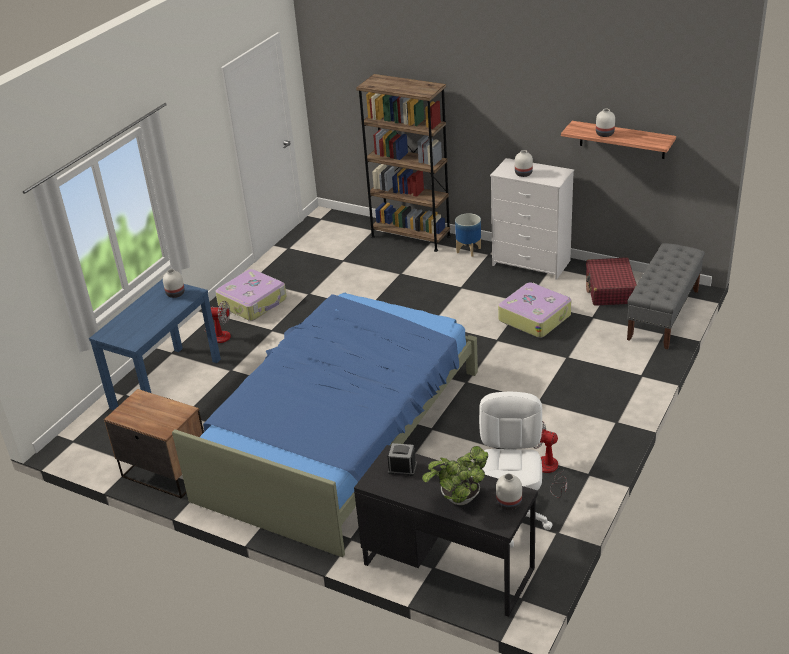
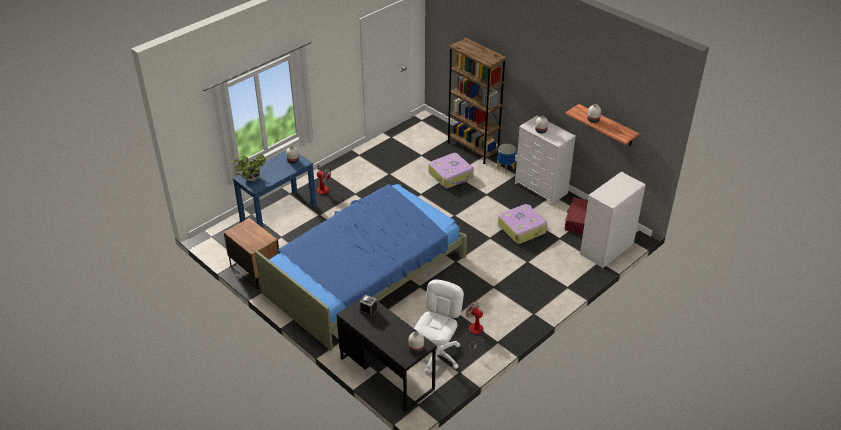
camera: 15 degrees right, 5 degrees up
(253, 302) = (352, 171): suitcase -> suitcase (451, 175)
(458, 499) = (389, 338): potted plant -> potted plant (250, 178)
(663, 315) = (606, 249): grey bench -> white dresser

